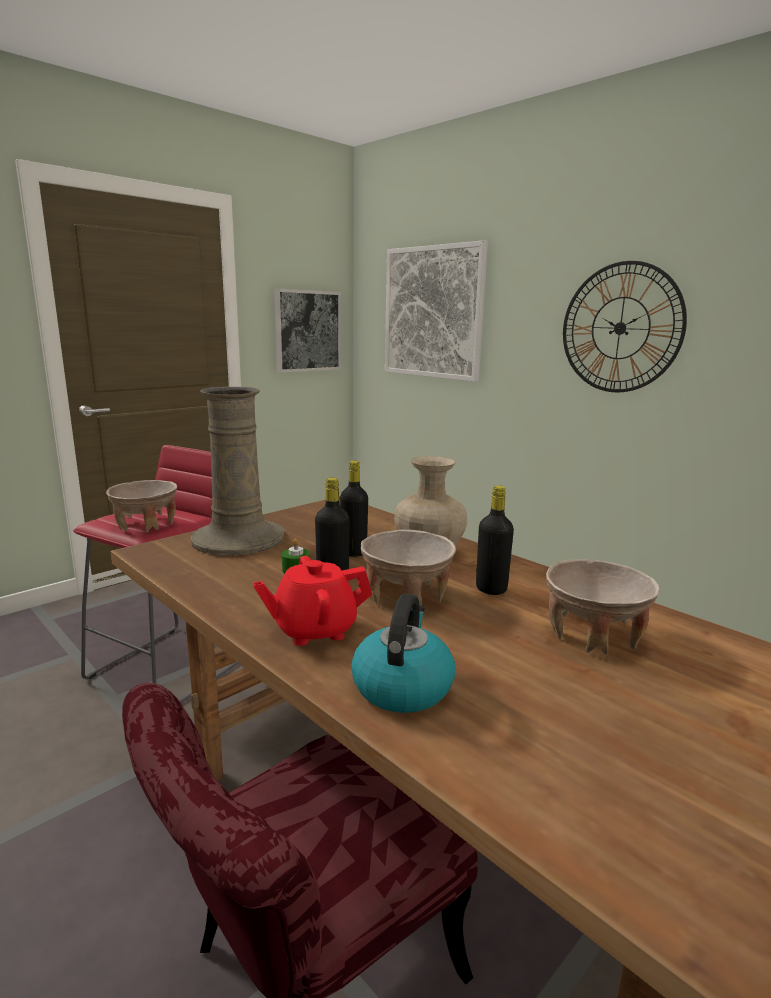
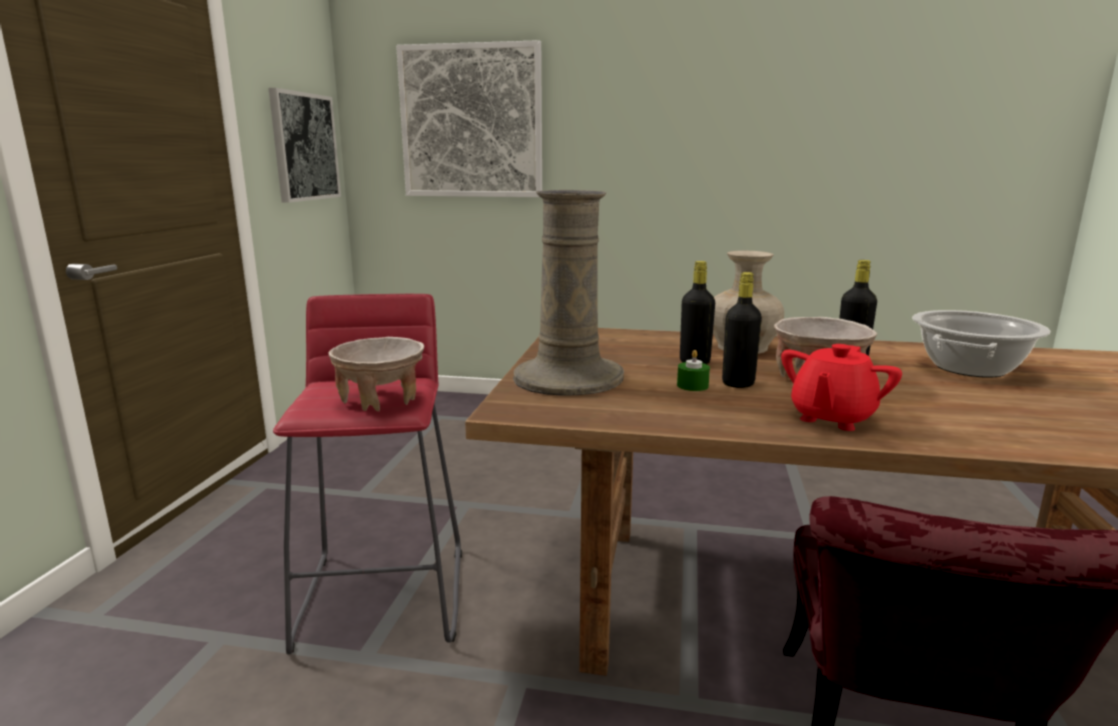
camera: 35 degrees left, 0 degrees up
(402, 686) = (974, 428): kettle -> none
(593, 635) = (970, 368): beige bowl -> cooking pot
(620, 328) = (701, 133): wall clock -> none

